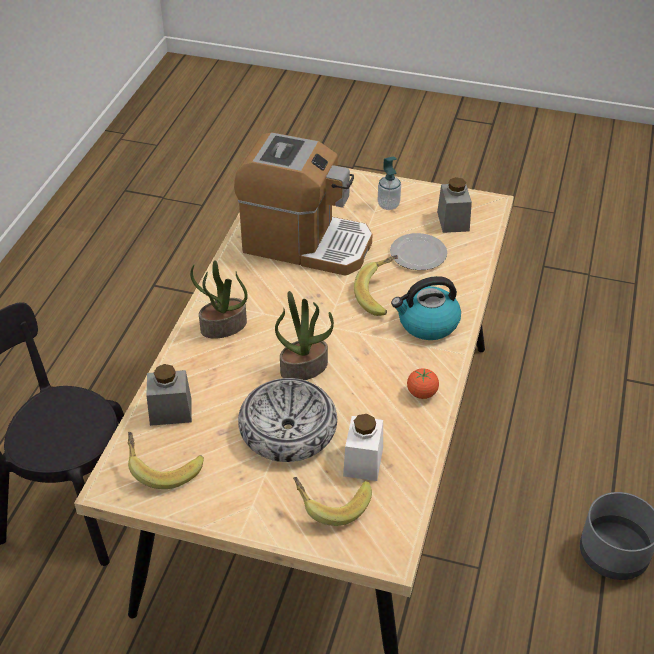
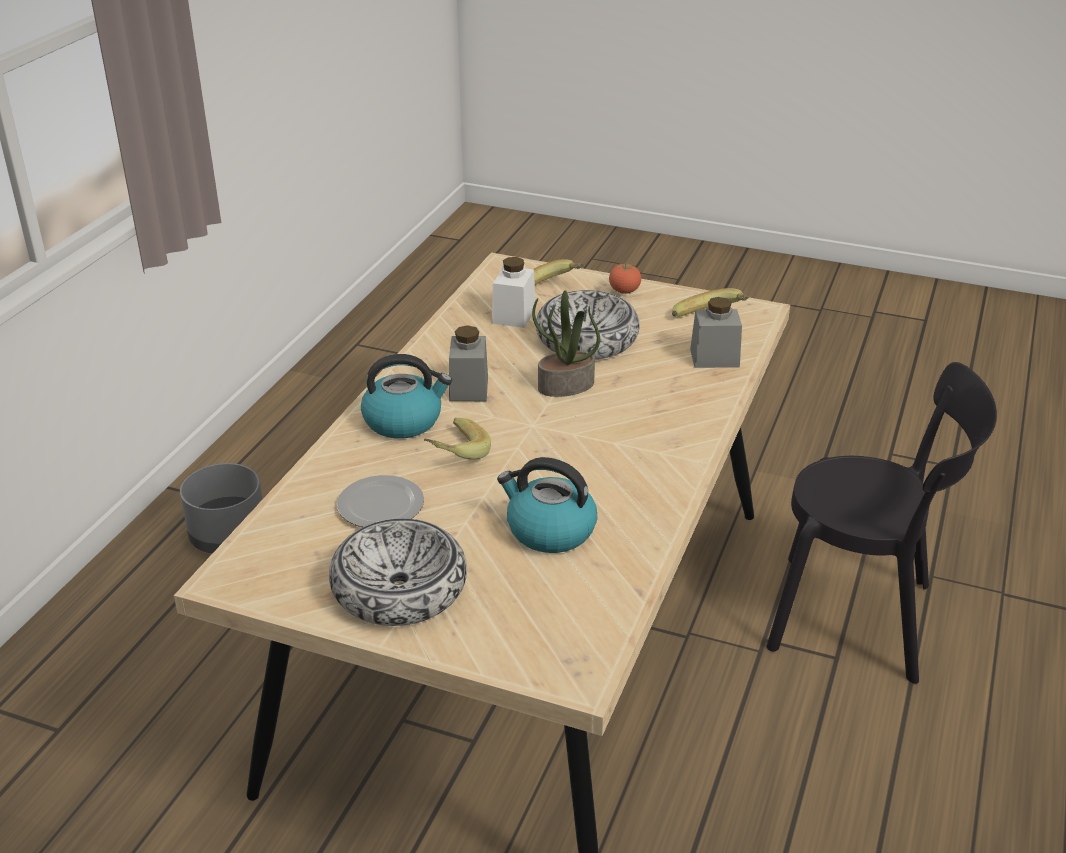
camera: 175 degrees left, 10 degrees down
(223, 327) = (666, 430): potted plant -> none
(306, 243) = (549, 530): coffee machine -> kettle
(388, 205) = (399, 588): soap dispenser -> bowl
(422, 393) = (436, 359): tomato -> tomato (624, 291)
(453, 221) = (303, 553): grey jar -> grey jar (468, 388)

